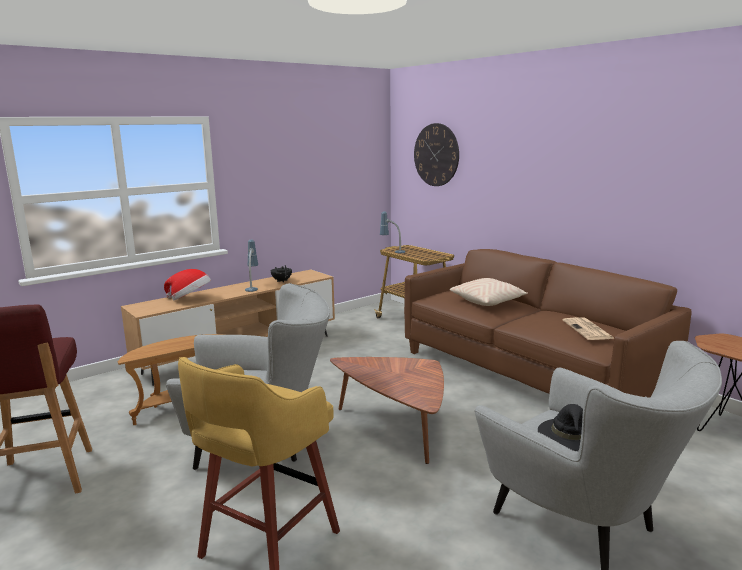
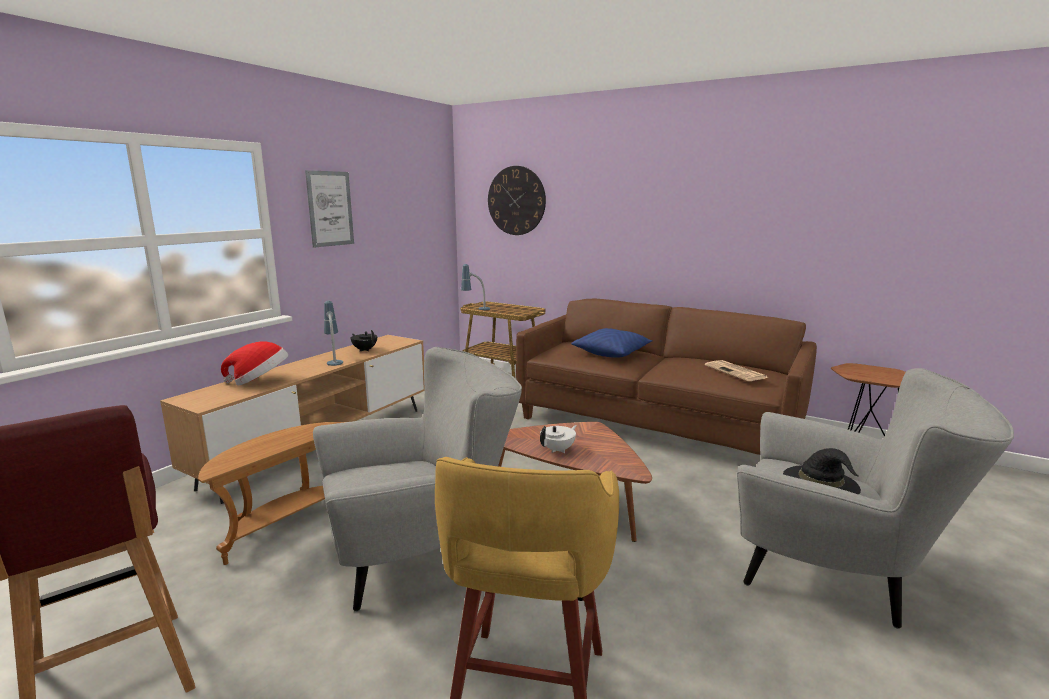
camera: 20 degrees left, 0 degrees up
(266, 164) = (330, 208): none -> picture
(381, 378) = (558, 450): none -> white teapot
(488, 301) = (611, 353): beige pillow -> blue pillow

